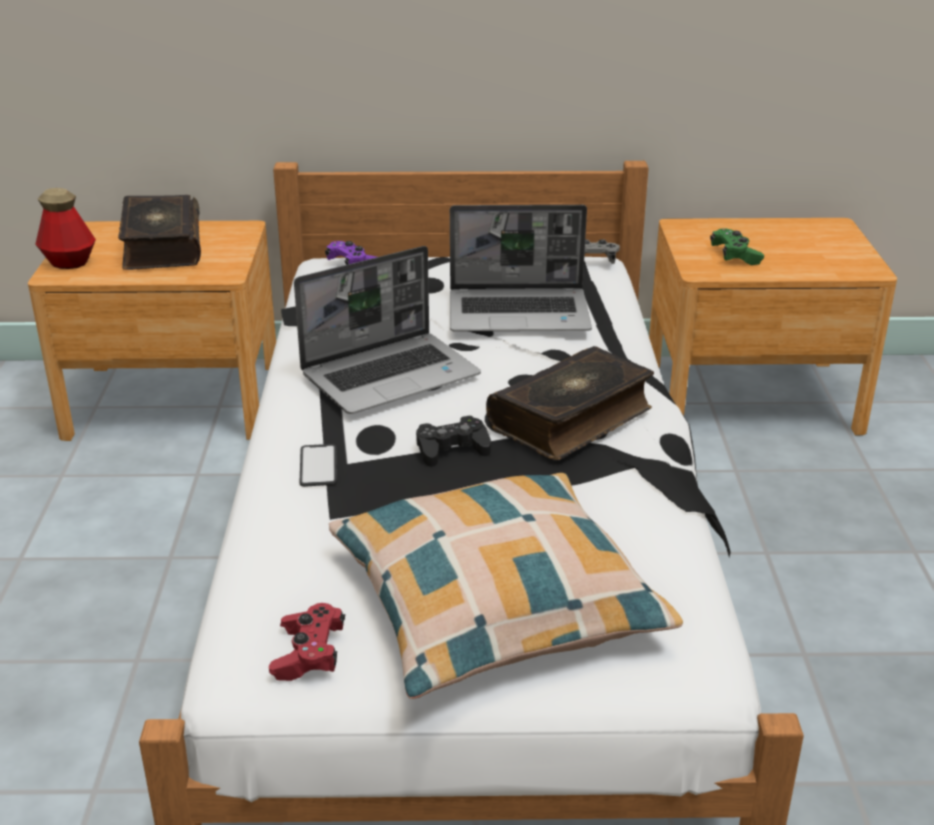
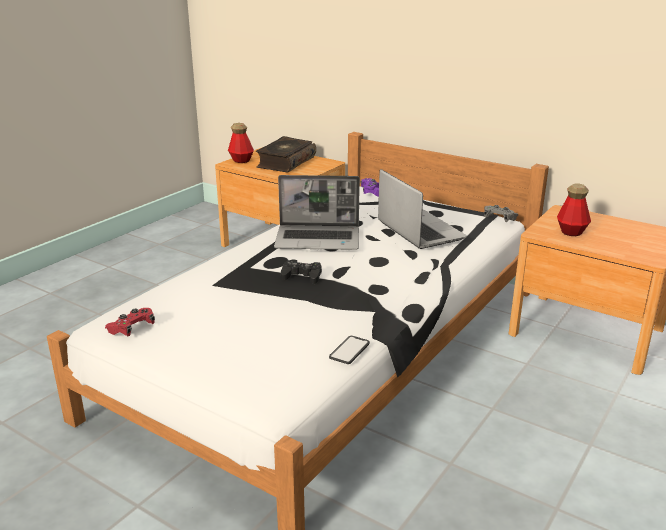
camera: 35 degrees right, 5 degrees down
(318, 466) = (236, 265): phone -> phone (349, 350)
(496, 602) = (229, 340): pillow -> none
(520, 313) = (418, 230): laptop -> laptop turned 150 degrees counterclockwise
(572, 419) = (374, 281): book -> none
(735, 256) = (571, 232): green game controller -> bottle

